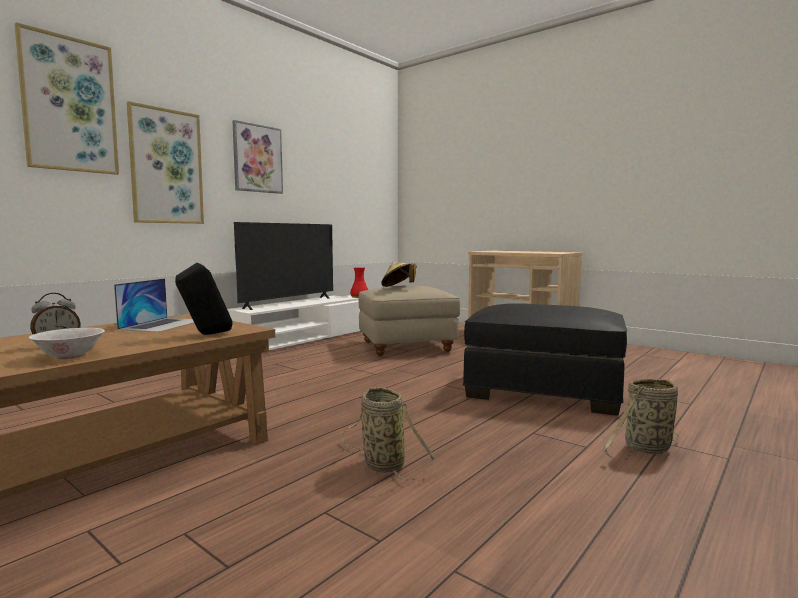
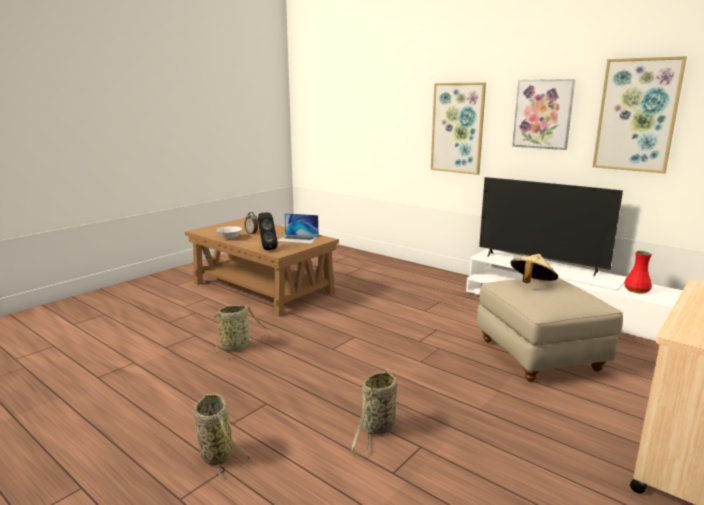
camera: 90 degrees right, 10 degrees up
(69, 105) = (405, 92): picture -> picture (637, 115)
(544, 390) = (377, 429): black ottoman -> basket

